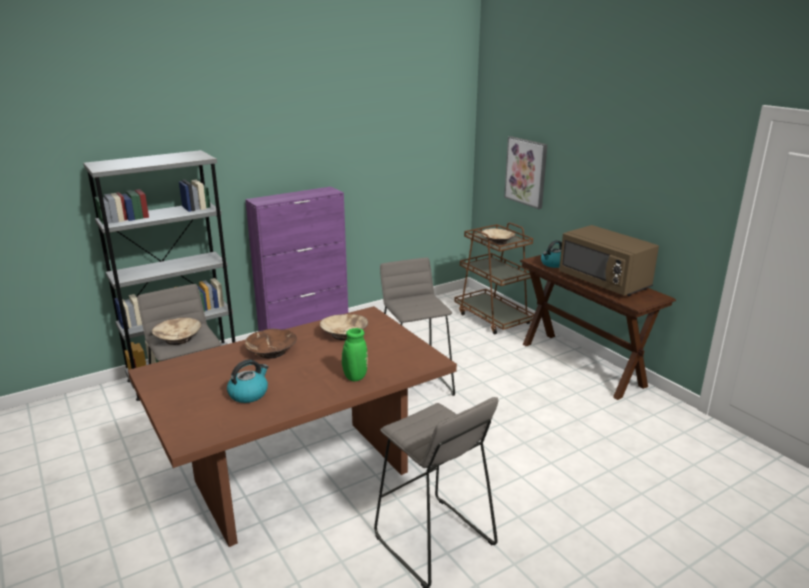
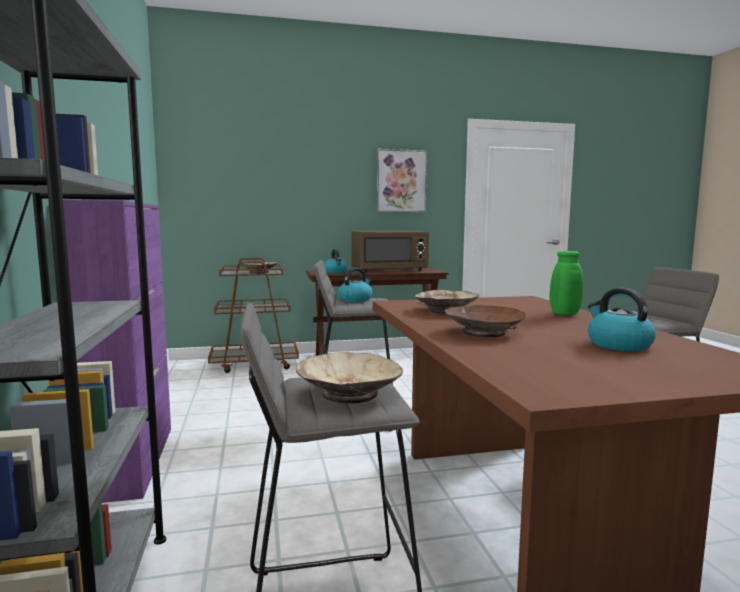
camera: 70 degrees left, 15 degrees down
(424, 300) = (355, 300): none -> kettle
(526, 172) = (251, 202): picture -> picture (401, 181)

